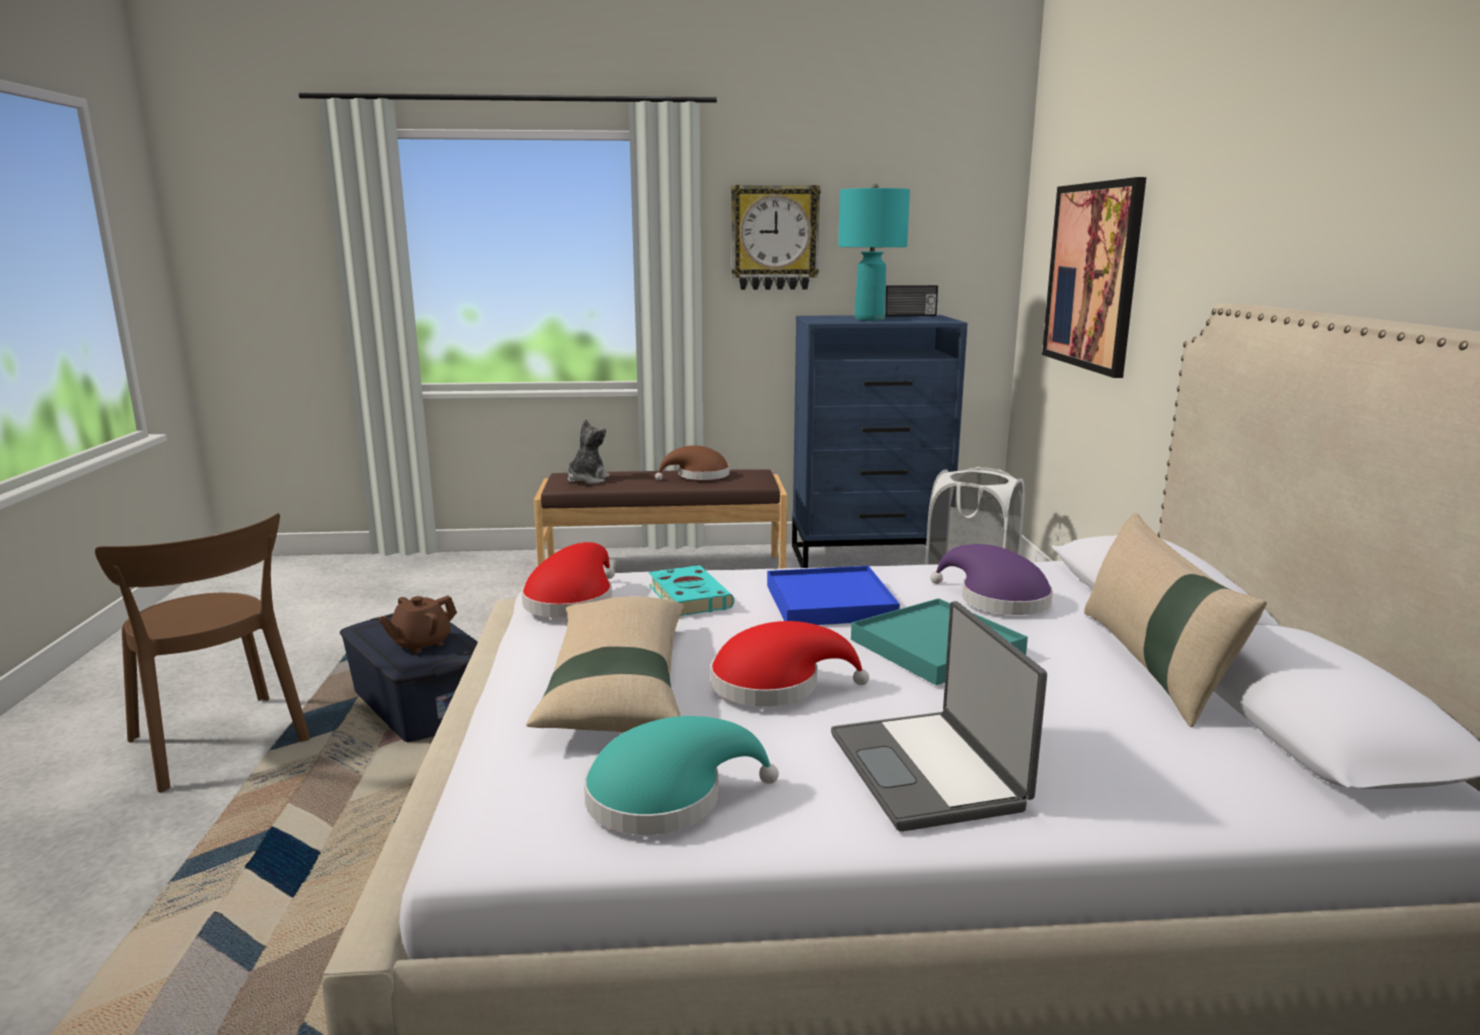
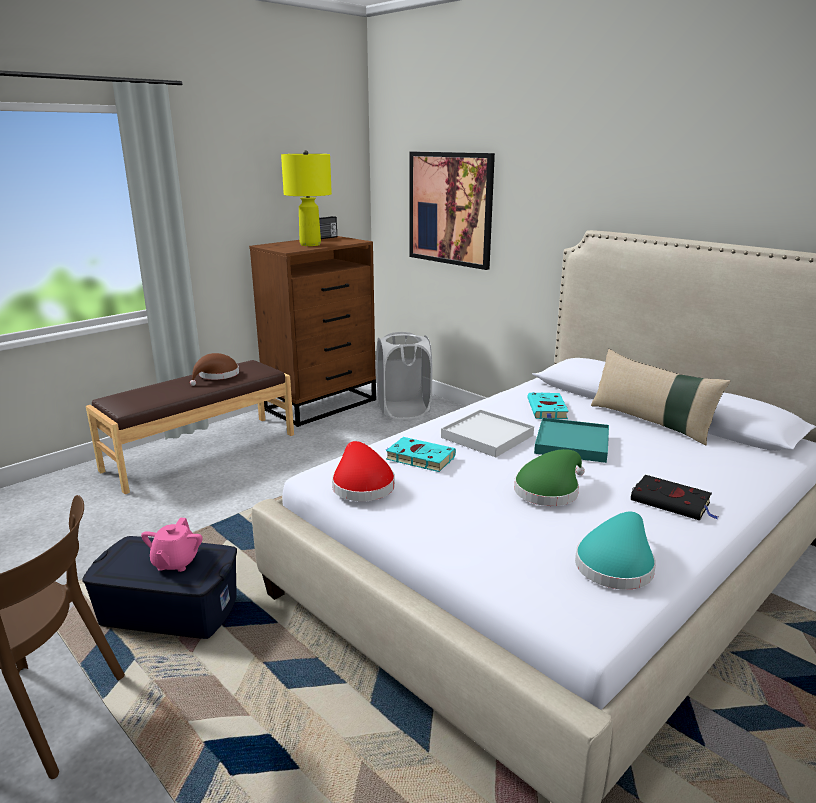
camera: 40 degrees left, 5 degrees up
(421, 644) = (175, 562): brown teapot -> pink teapot
(587, 480) = (137, 398): plush toy -> none
(617, 685) = (483, 522): beige pillow -> none
(774, 238) = (226, 189): wall clock -> none
(774, 685) = (549, 490): red hat -> green hat
(830, 602) = (487, 436): blue tray -> white tray
(869, 319) = (310, 244): turquoise table lamp -> yellow table lamp
(870, 558) = (322, 404): blue dresser -> brown dresser
(929, 771) = (672, 502): laptop -> black book
(997, 600) = (547, 410): purple hat -> turquoise book

